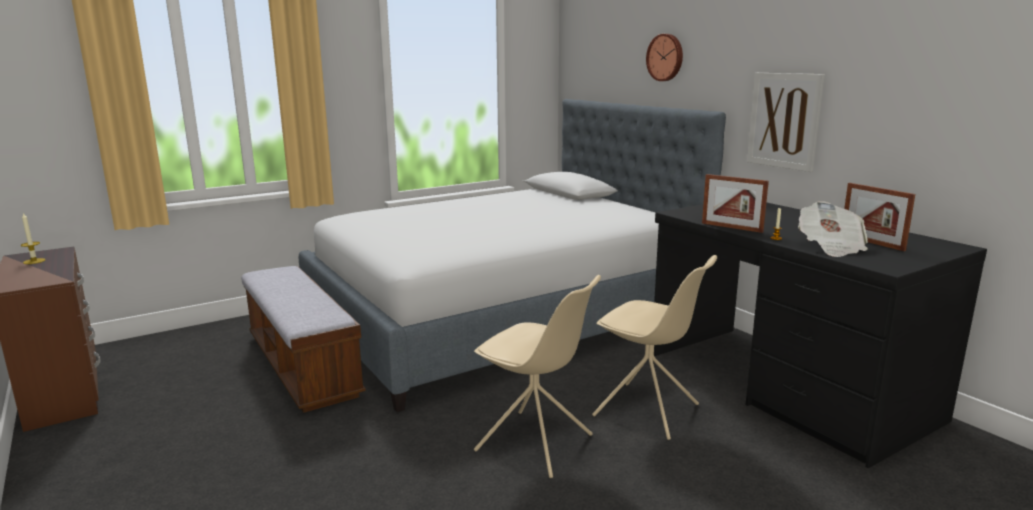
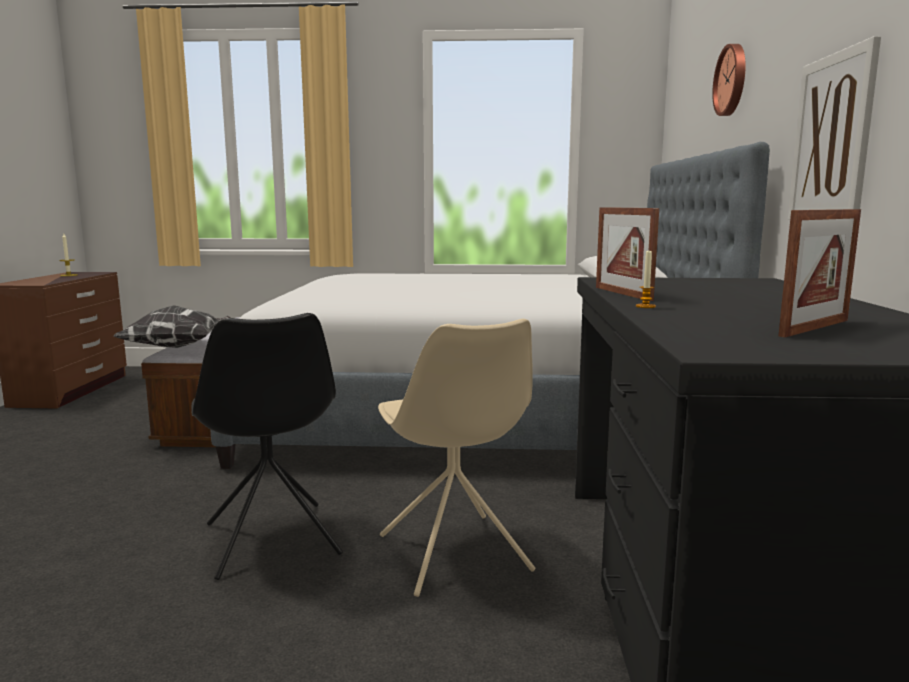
camera: 35 degrees right, 5 degrees down
(299, 317) = (178, 347): none -> pillow
(536, 444) = (272, 541): beige chair -> black chair
(830, 247) = (702, 322): newspaper -> none
(871, 242) = (815, 328): picture frame -> picture frame turned 135 degrees counterclockwise

